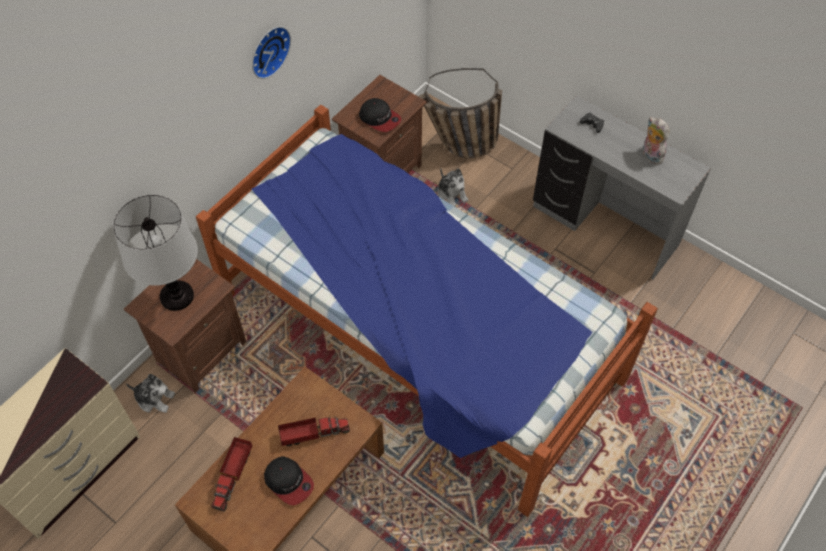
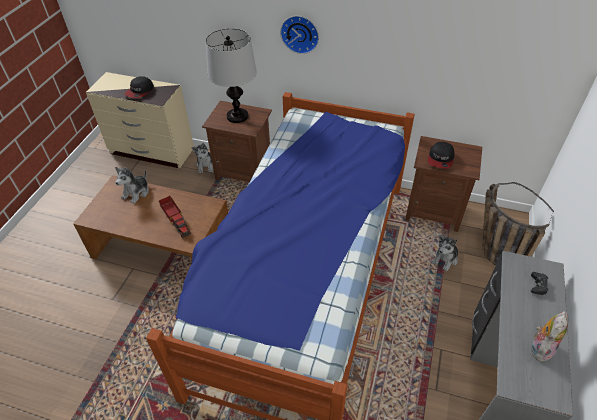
camera: 70 degrees right, 10 degrees down
(233, 475) = (136, 192): toy truck -> plush toy
(268, 50) = (386, 27): wall clock -> wall clock (300, 33)
(289, 481) = (137, 220): cap -> cap (140, 91)

